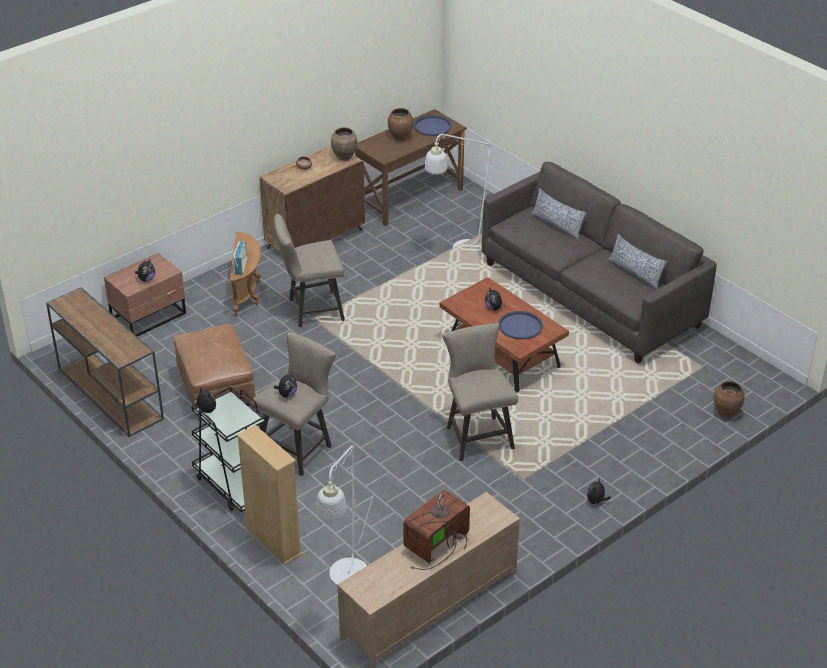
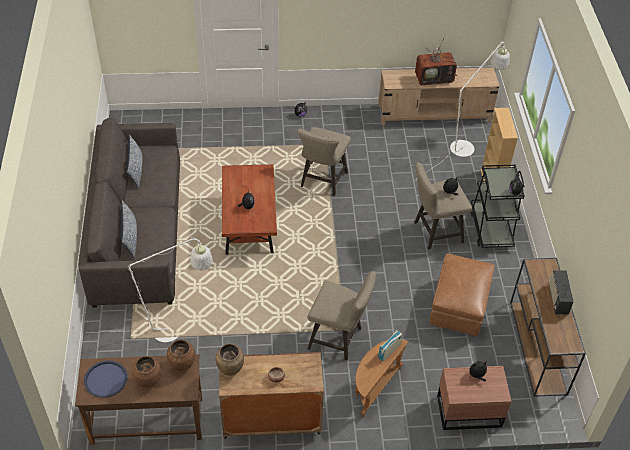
camera: 145 degrees left, 10 degrees up
(96, 332) = (557, 299): none -> radio
(520, 326) = (246, 184): blue tray -> none
(725, 413) = (173, 119): brown vase -> brown vase (182, 366)

